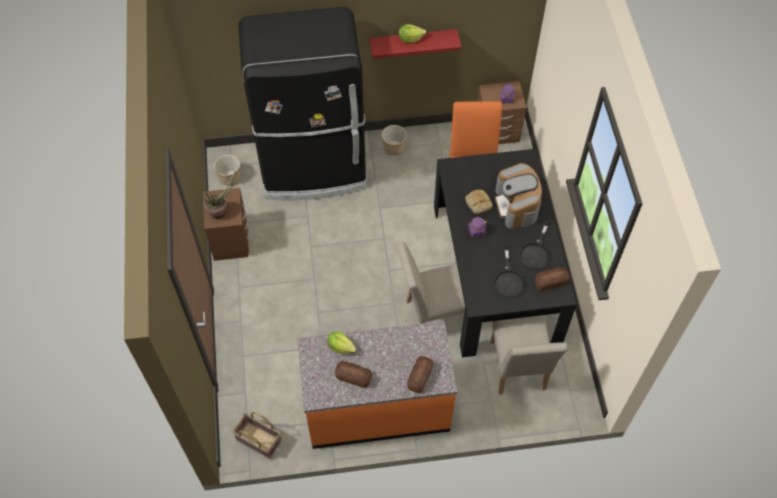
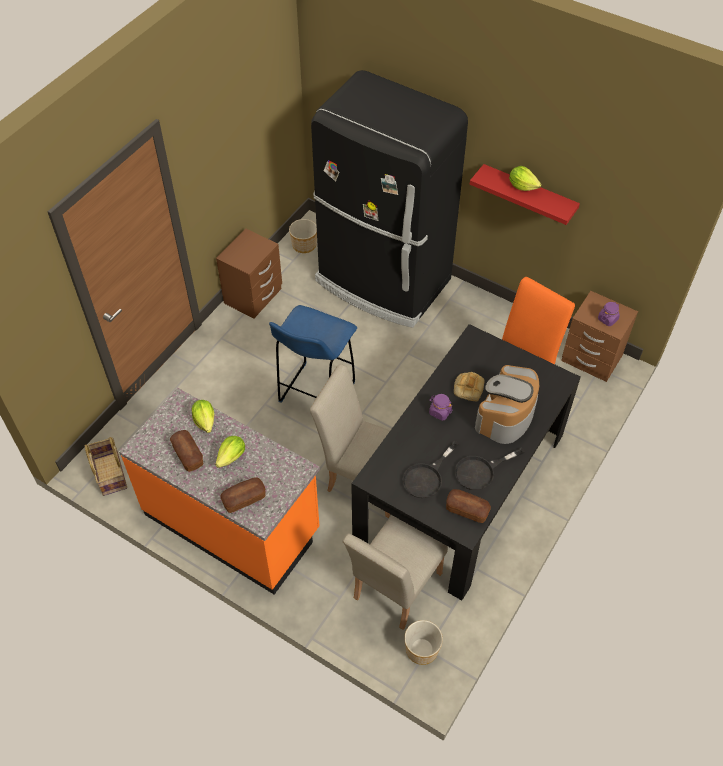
camera: 40 degrees right, 5 degrees down
(221, 211) = (243, 253): potted plant -> none
(345, 280) = (315, 394): none -> blue stool
(383, 356) = (232, 457): none -> lettuce
(394, 147) = (474, 309): planter -> planter (422, 649)

